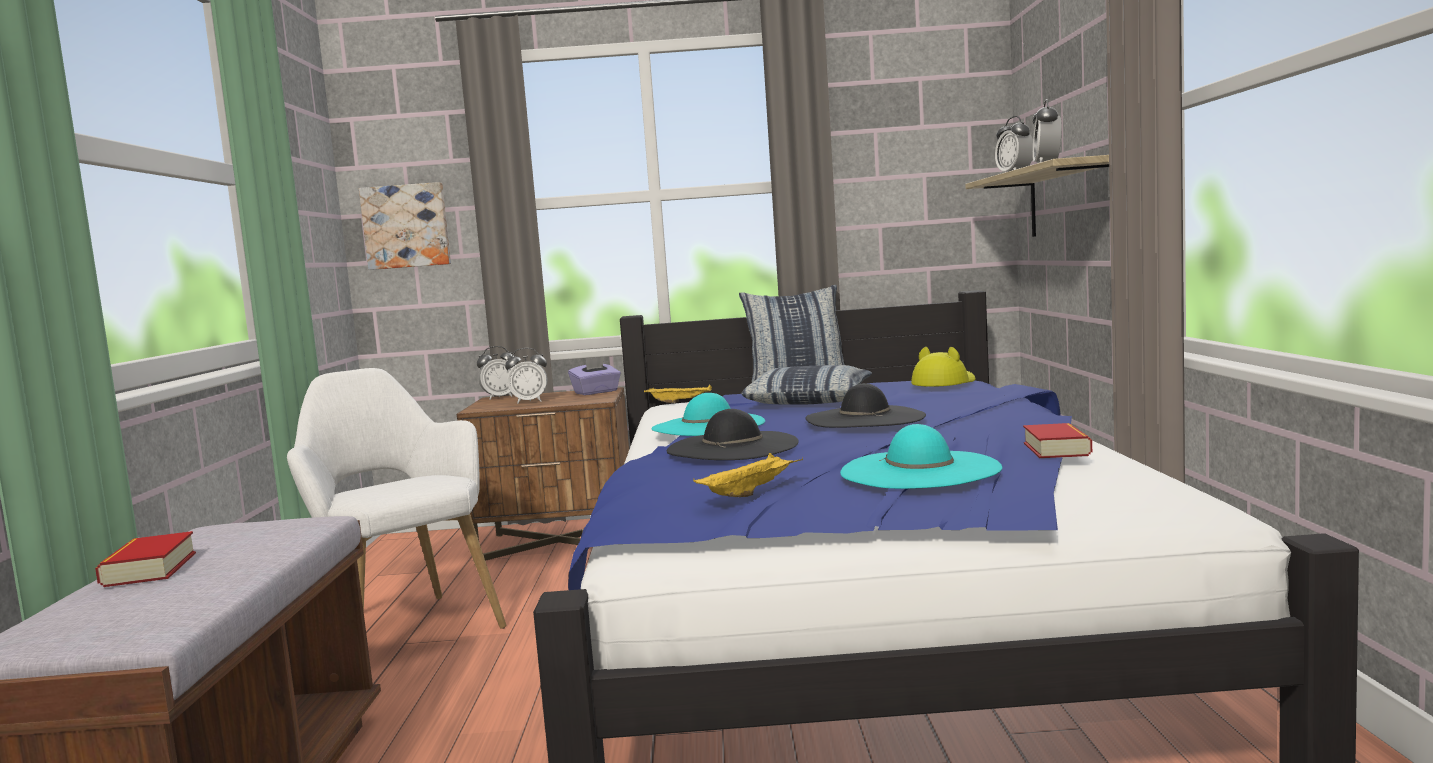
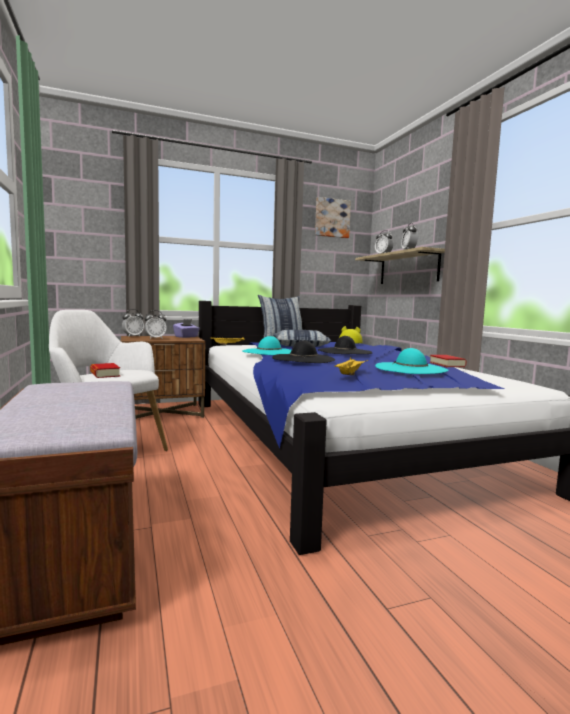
camera: 20 degrees left, 0 degrees up
(149, 569) = (43, 401): book -> book (105, 374)
(406, 226) = (81, 240): picture -> picture (331, 218)

